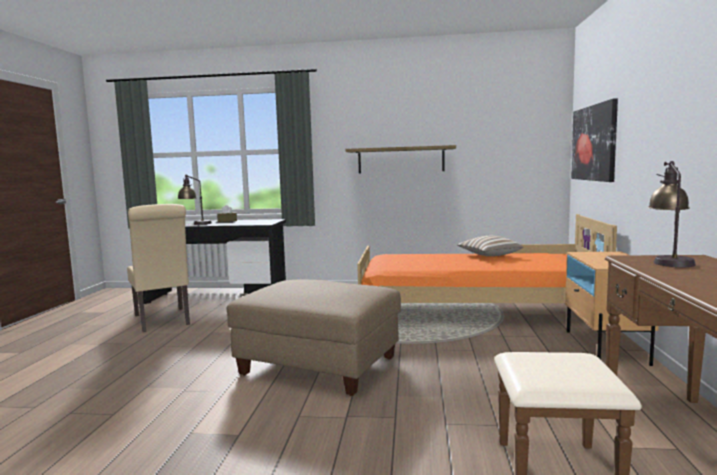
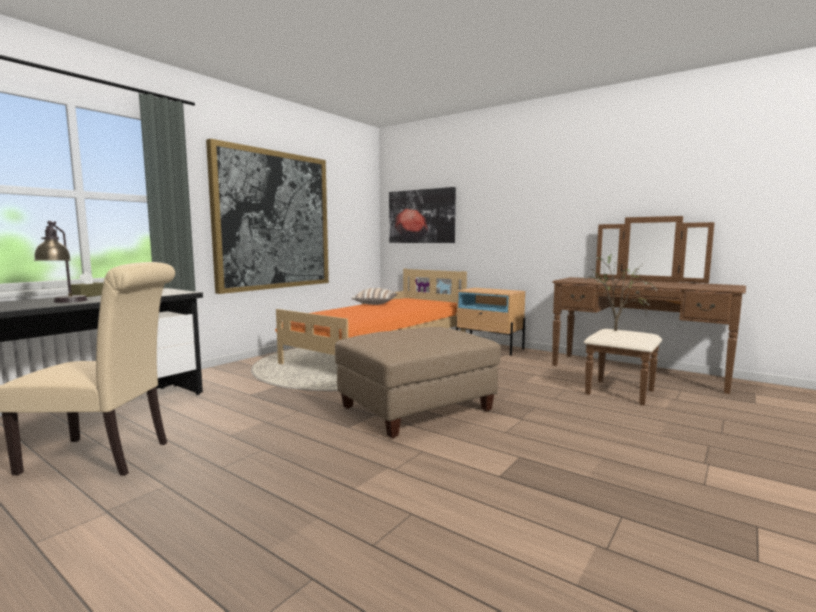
camera: 60 degrees left, 0 degrees up
(401, 160) = (273, 220): shelf -> picture
(565, 359) = (616, 331): none -> potted plant
(669, 261) = (580, 279): table lamp -> none

